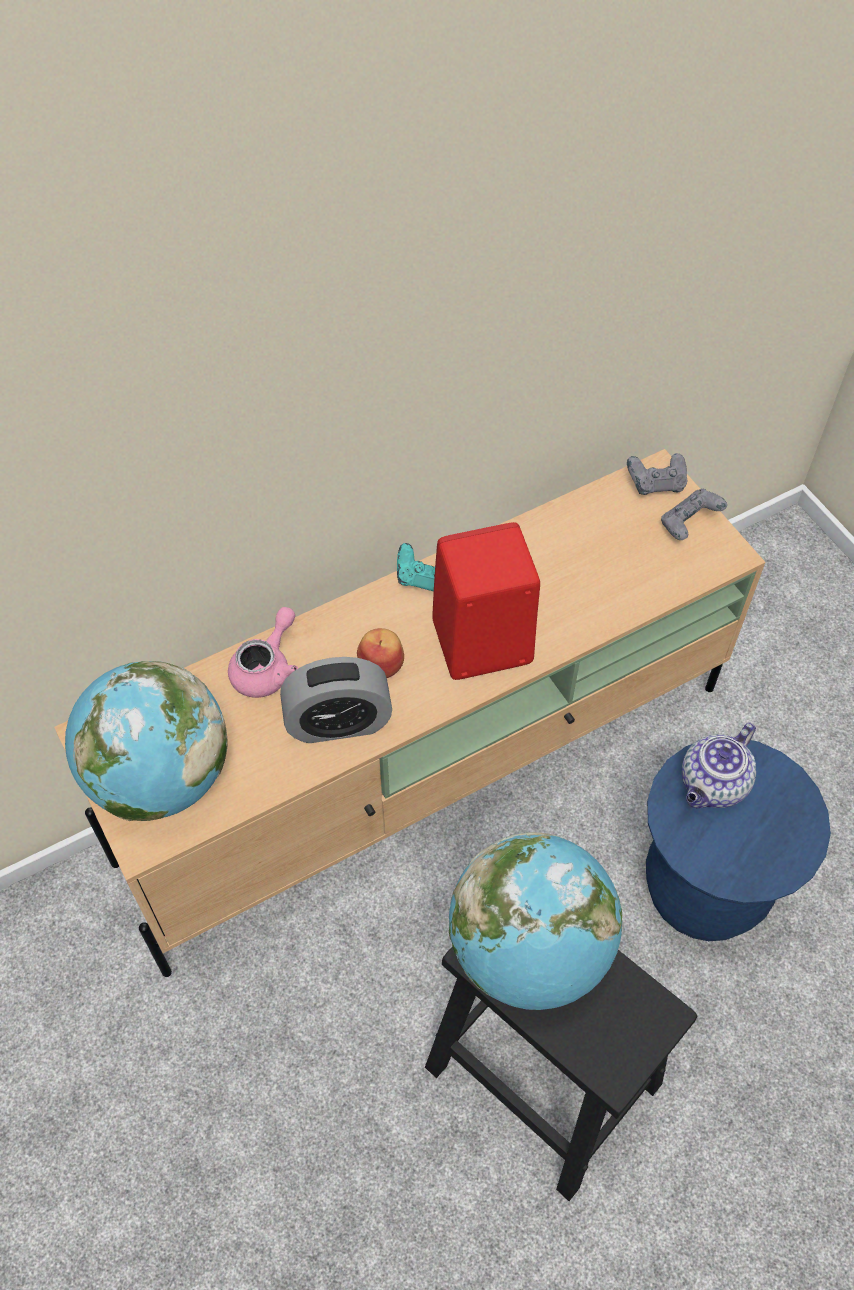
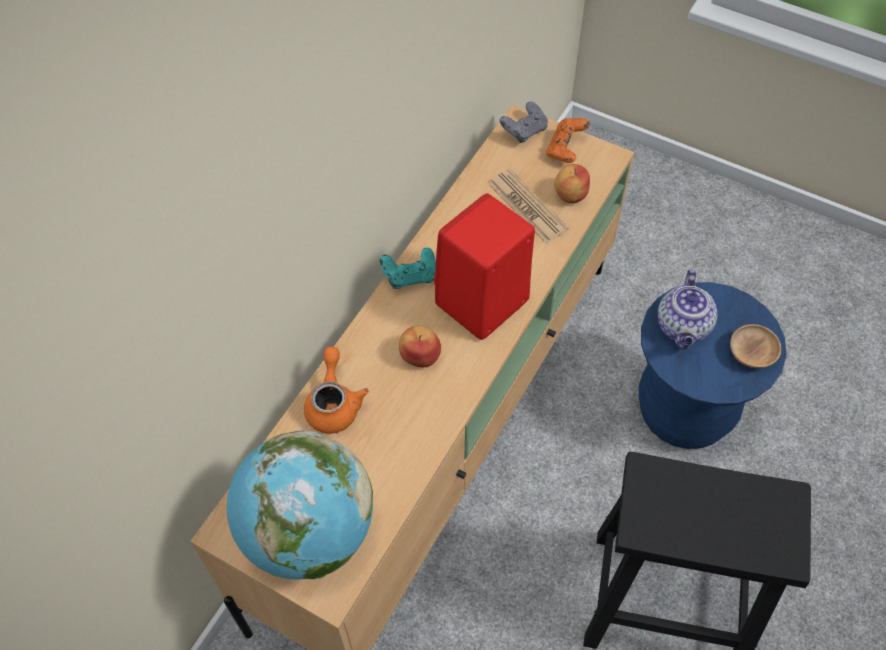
camera: 30 degrees left, 0 degrees up
(267, 668) = (334, 404): pink teapot -> orange teapot
(338, 722) = (418, 416): alarm clock -> none
(529, 951) = (673, 505): globe -> none
(601, 566) = (527, 207): none -> newspaper
(658, 575) = (570, 194): none -> apple
(688, 524) = (566, 149): grey game controller -> orange game controller
(771, 854) = (751, 354): none -> brown bowl

